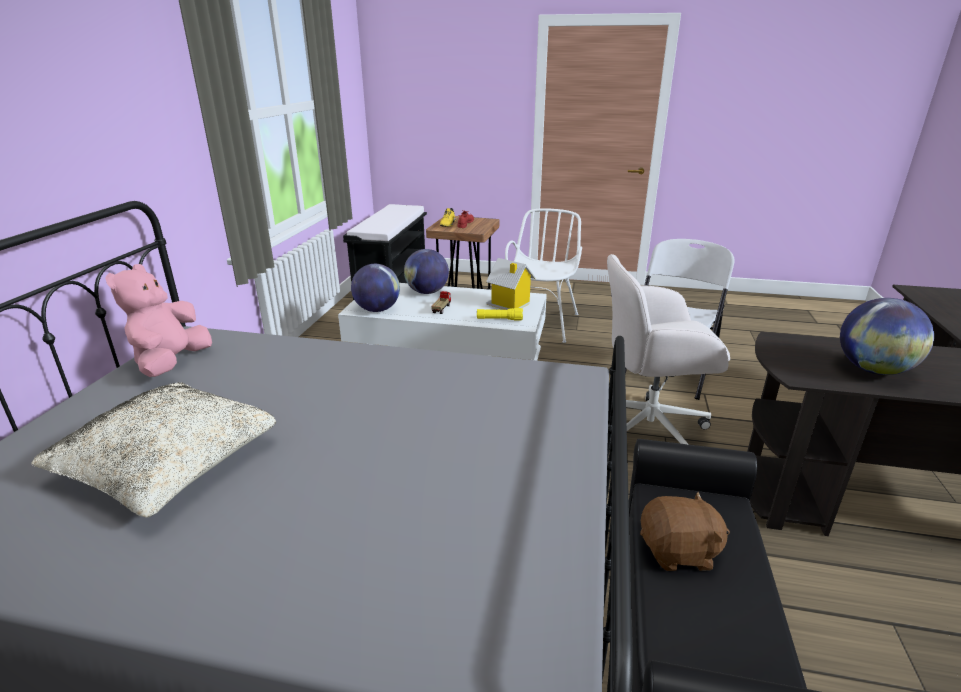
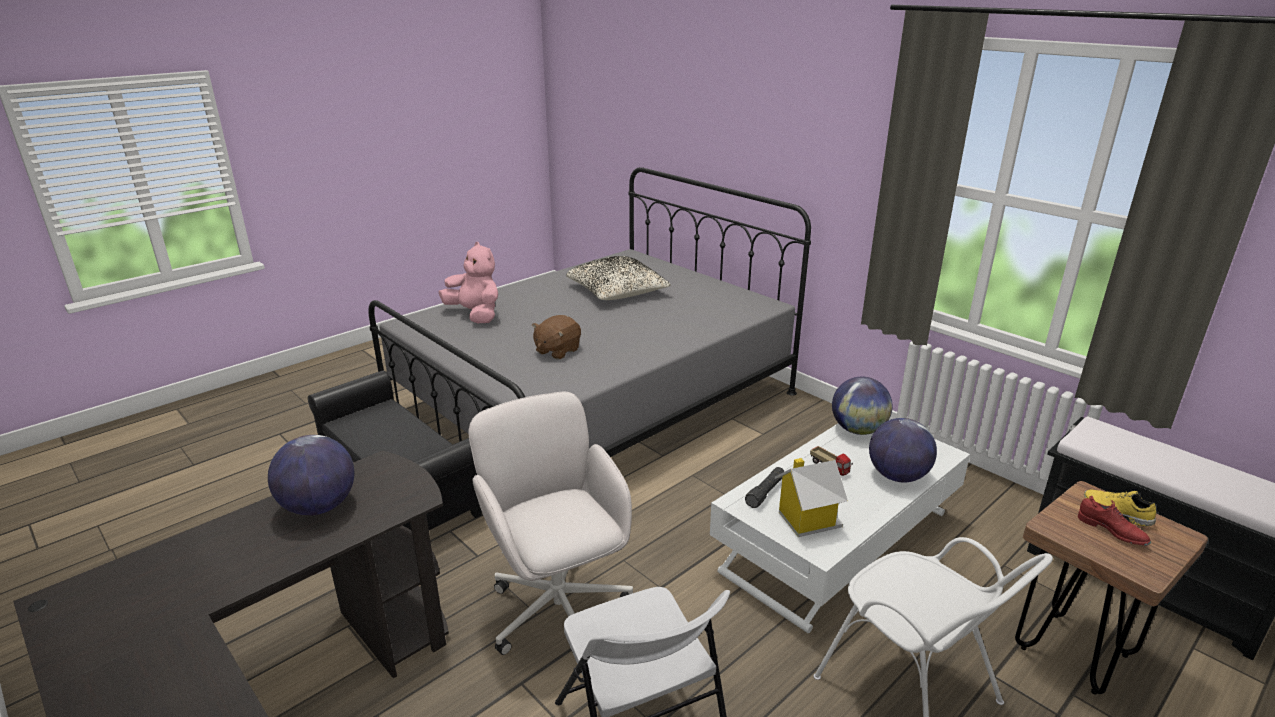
camera: 125 degrees right, 0 degrees up
(172, 364) = (728, 298): pink plush toy -> pink plush toy (475, 315)
(499, 319) = (765, 493): yellow flashlight -> black flashlight
(648, 428) = (559, 612): white office chair -> white office chair turned 60 degrees counterclockwise
(678, 552) = (414, 440): brown plush toy -> brown plush toy (557, 351)

